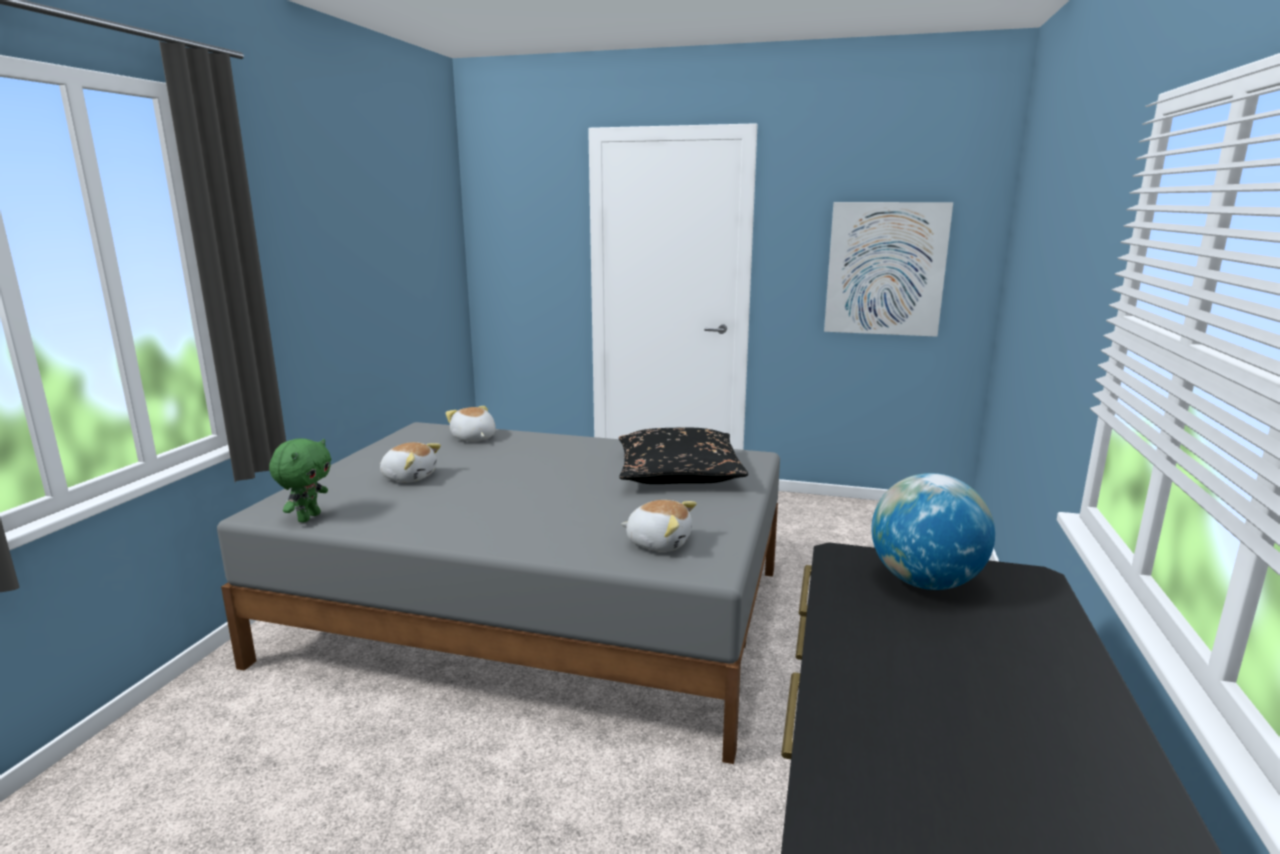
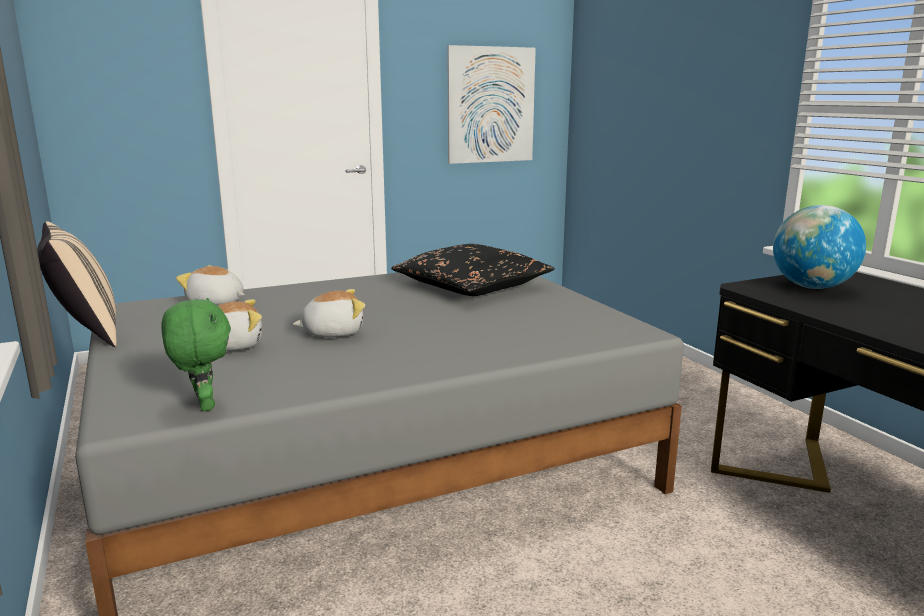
camera: 40 degrees left, 0 degrees up
(363, 444) = (85, 334): none -> beige pillow
(659, 542) = (571, 328): plush toy -> plush toy (333, 332)

